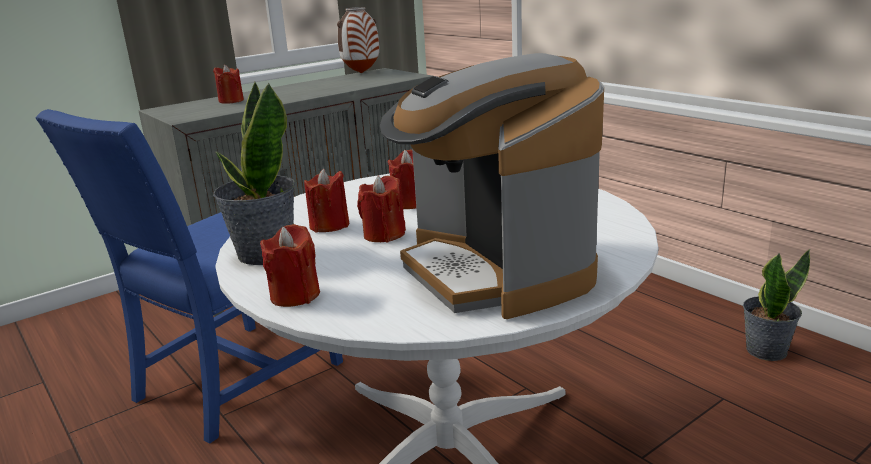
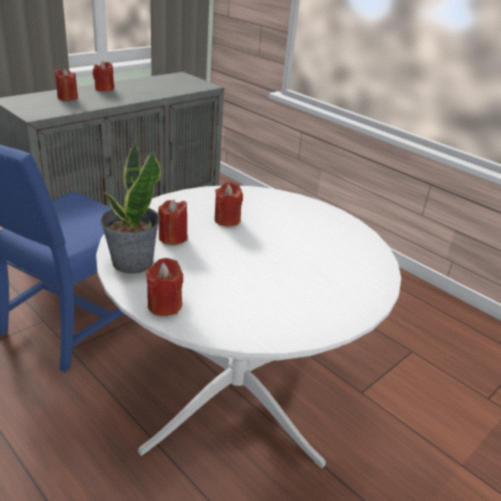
camera: 10 degrees left, 10 degrees up
(361, 73) = (165, 76): vase -> none
(384, 235) = (215, 251): red candle -> red candle (104, 89)
(495, 272) = (298, 293): coffee machine -> none
(765, 350) = (439, 316): potted plant -> none

